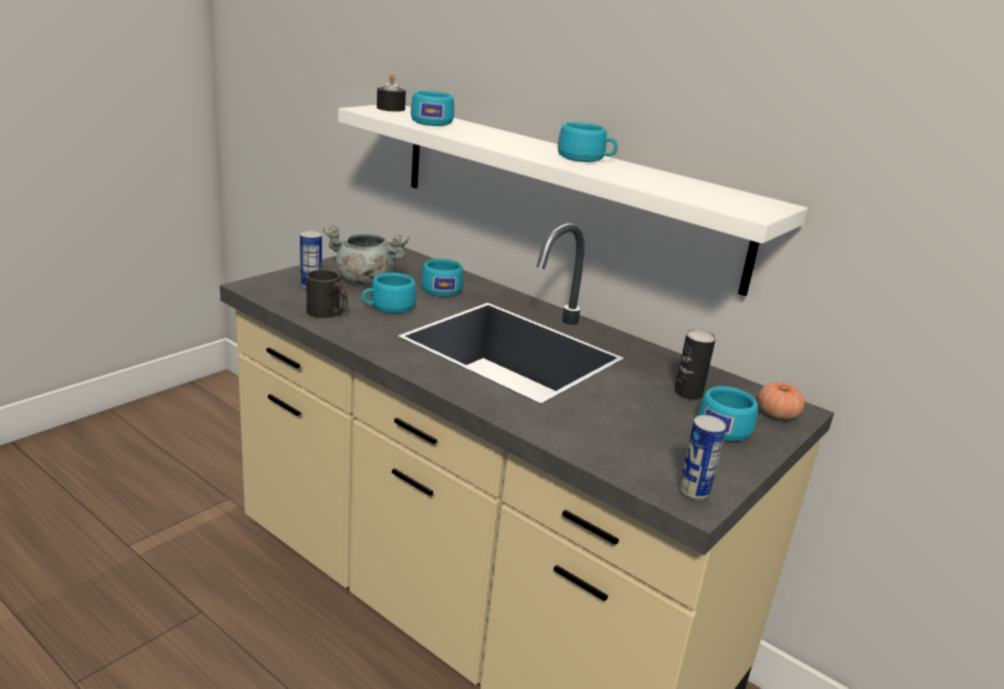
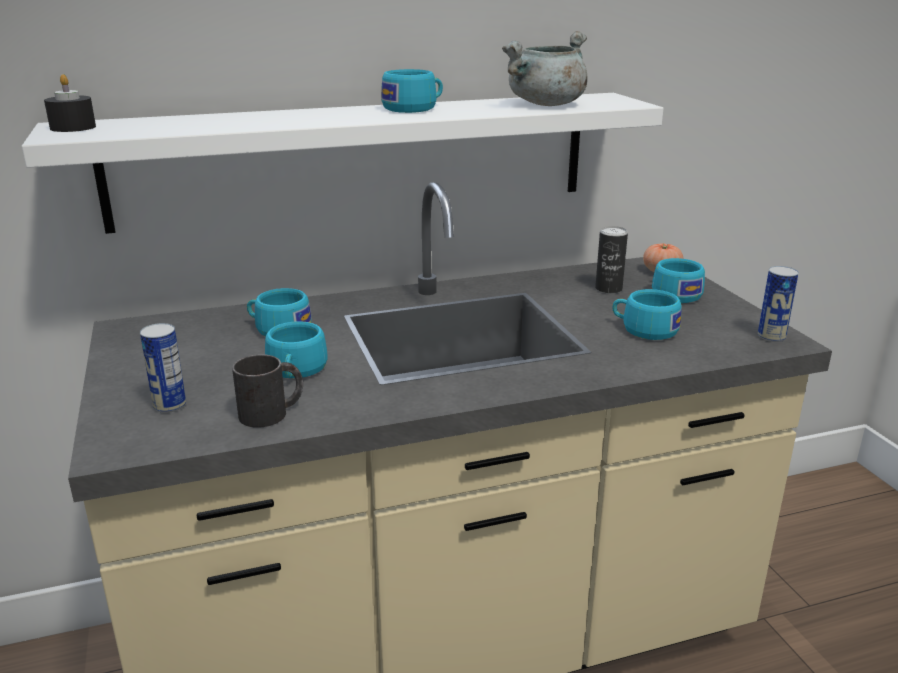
camera: 55 degrees left, 0 degrees up
(363, 280) = (195, 366): grey cooking pot -> grey cooking pot (546, 104)
(432, 121) = (177, 124): turquoise cup -> turquoise cup (643, 329)

